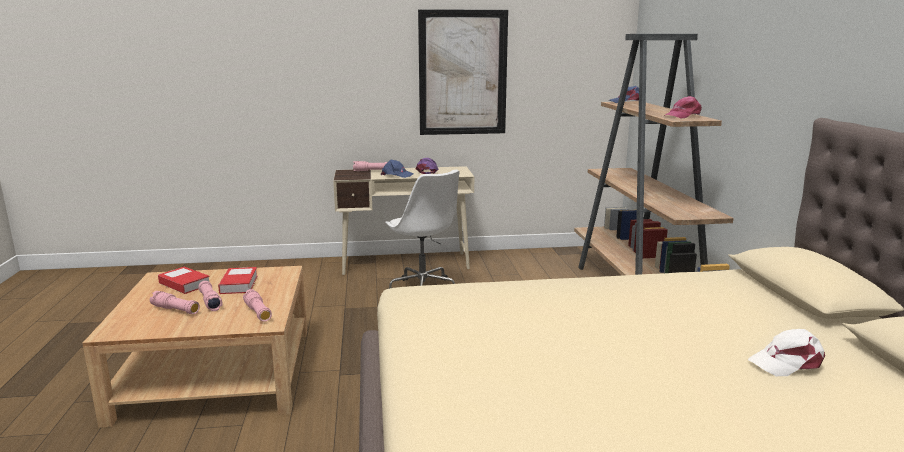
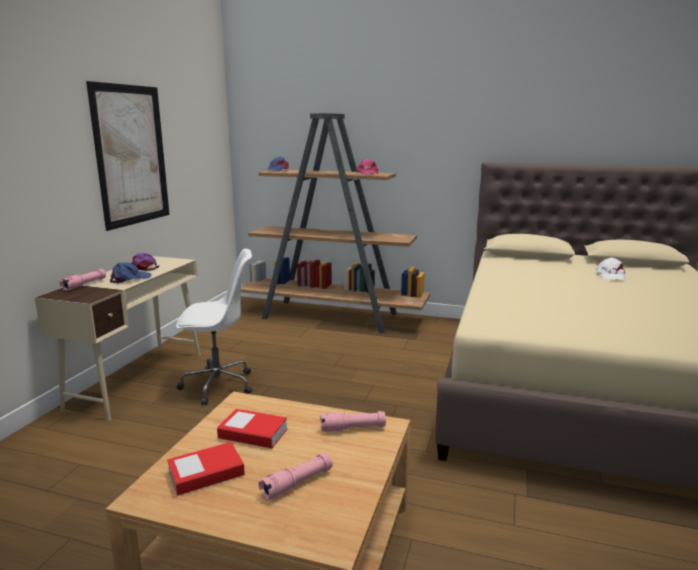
camera: 65 degrees left, 0 degrees up
(210, 302) = (292, 457): pink flashlight -> none

